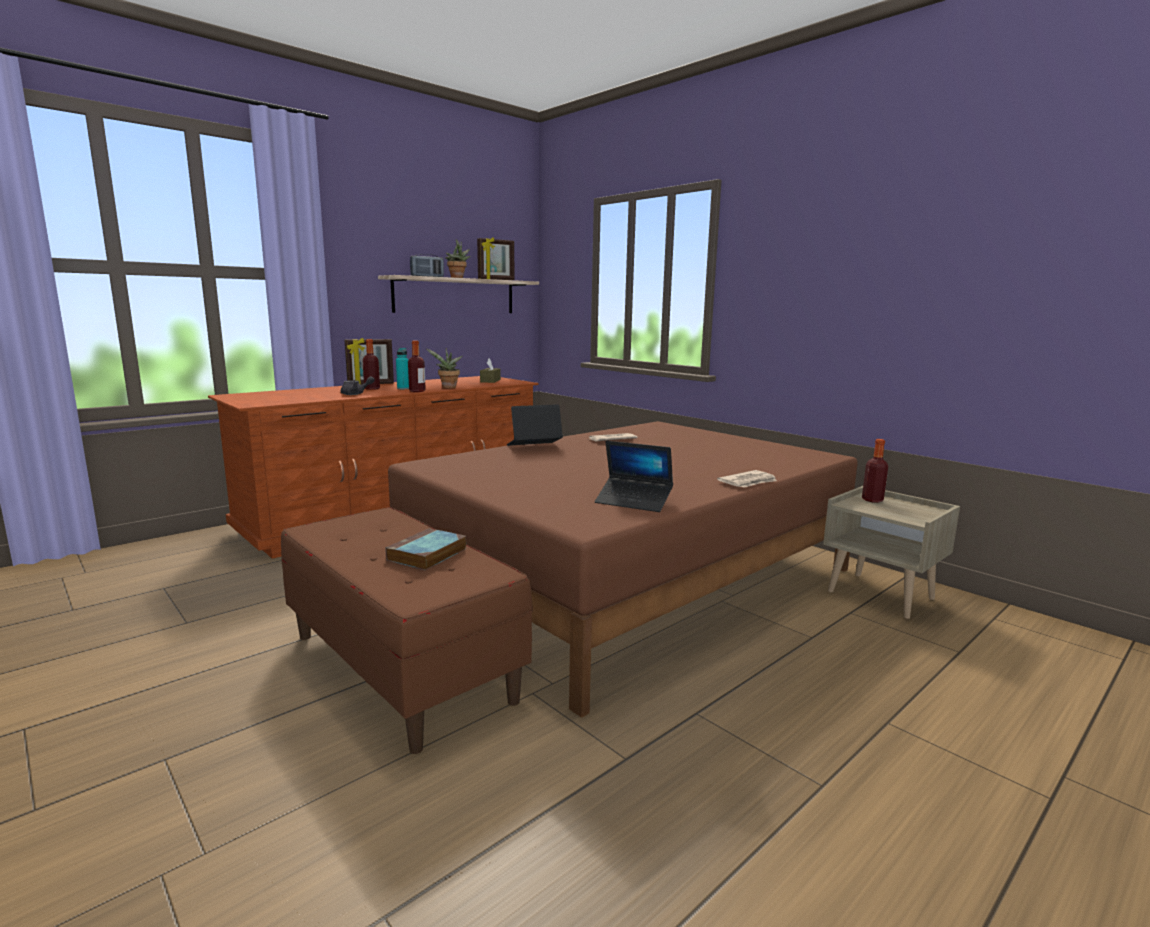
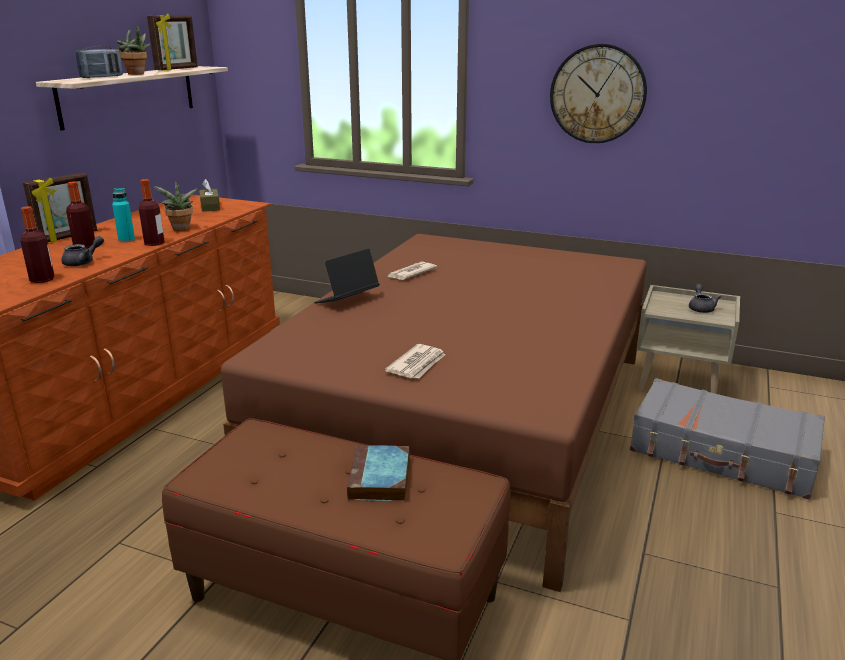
camera: 25 degrees left, 10 degrees up
(634, 501) = (545, 366): laptop -> none
(748, 482) = (605, 315): newspaper -> newspaper (417, 364)
(825, 294) = (597, 94): none -> wall clock
(872, 500) = (669, 300): bottle -> bottle (42, 279)
(873, 659) = (722, 453): none -> grey suitcase
(902, 509) = (701, 308): none -> grey teapot

